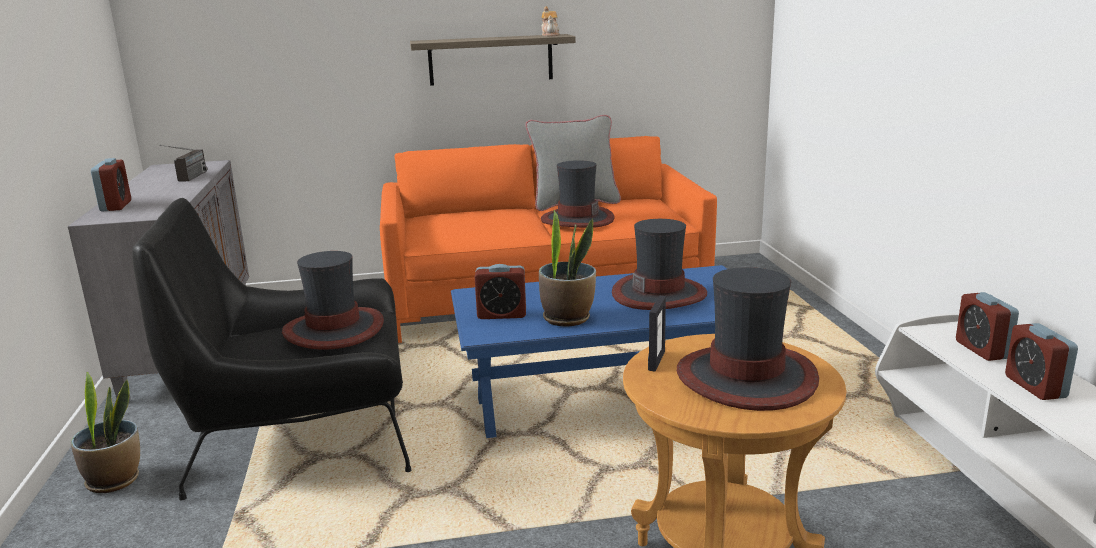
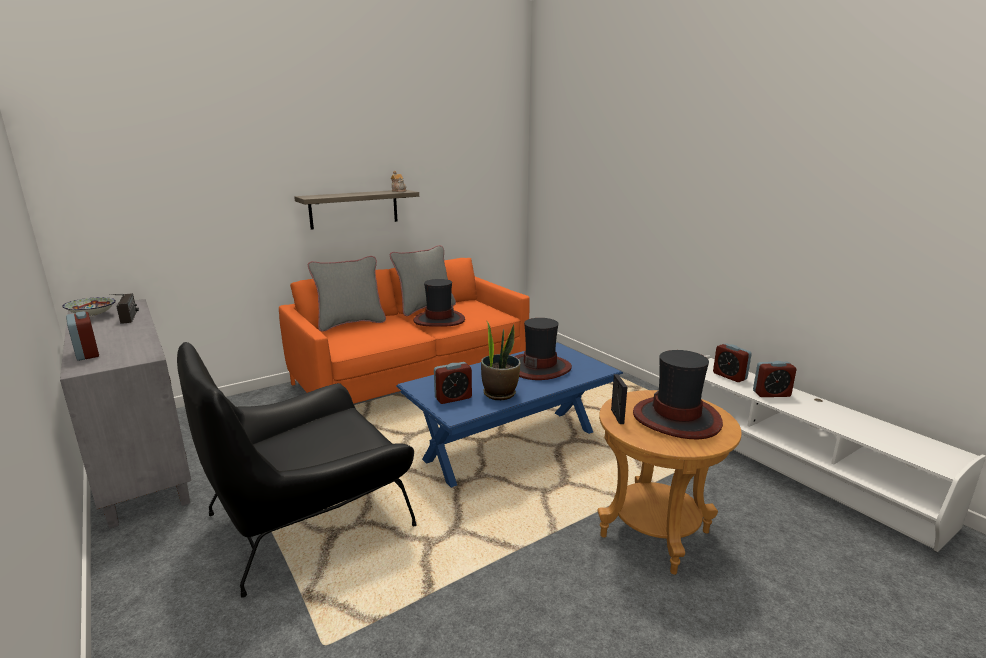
camera: 25 degrees left, 0 degrees up
(114, 480) = (164, 597): potted plant -> none
(164, 172) = (93, 315): none -> bowl
(334, 329) = (331, 430): hat -> none
(462, 213) = (350, 323): none -> grey pillow
(1035, 387) = (771, 394): alarm clock -> alarm clock turned 60 degrees counterclockwise

